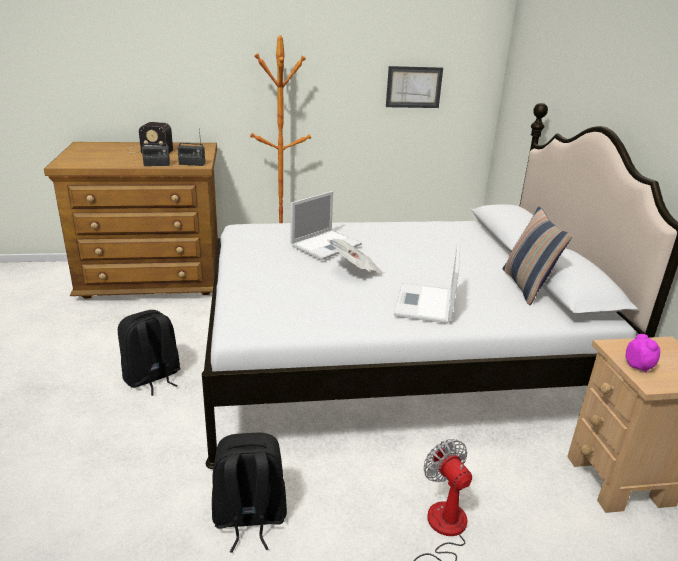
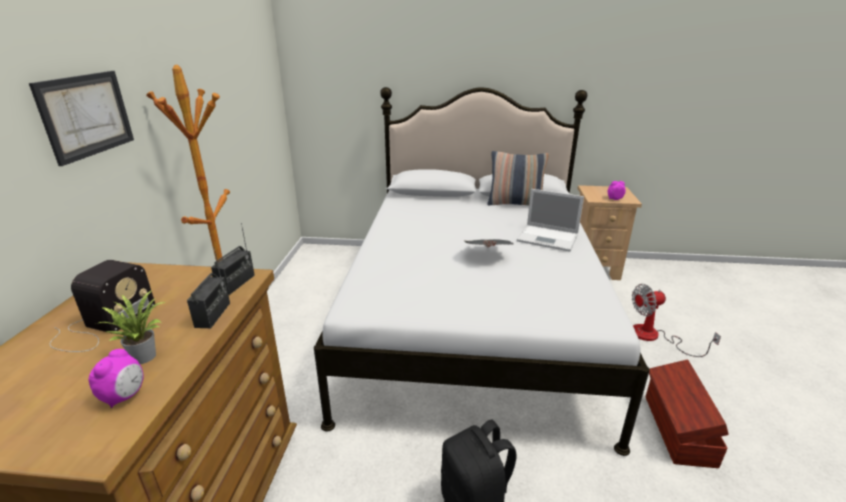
camera: 75 degrees left, 0 degrees up
(92, 162) = (125, 396): none -> alarm clock
(122, 160) = (144, 355): none -> potted plant
(249, 518) = (677, 430): black backpack -> brown storage box
(327, 244) = (429, 260): laptop -> none
(413, 87) = (246, 104): picture -> picture (86, 115)

